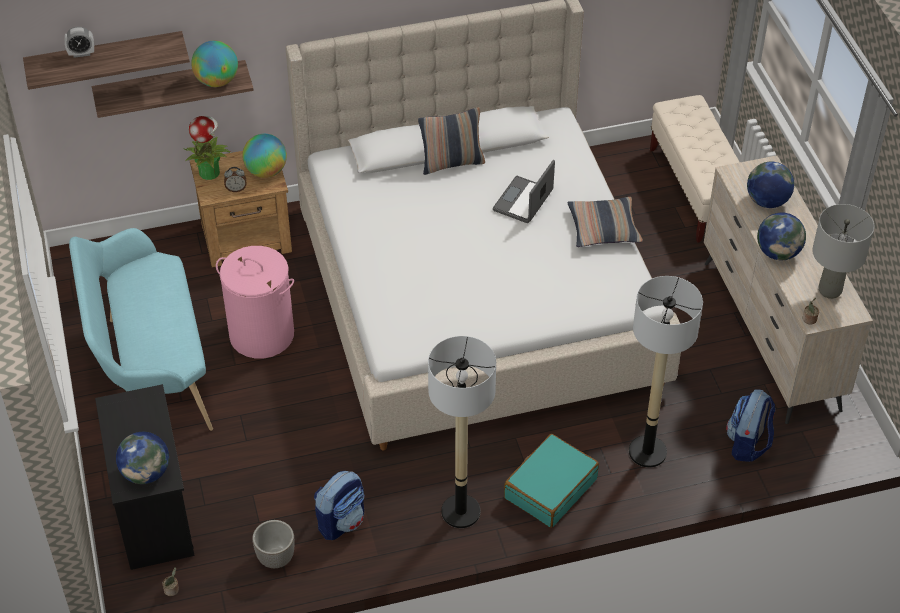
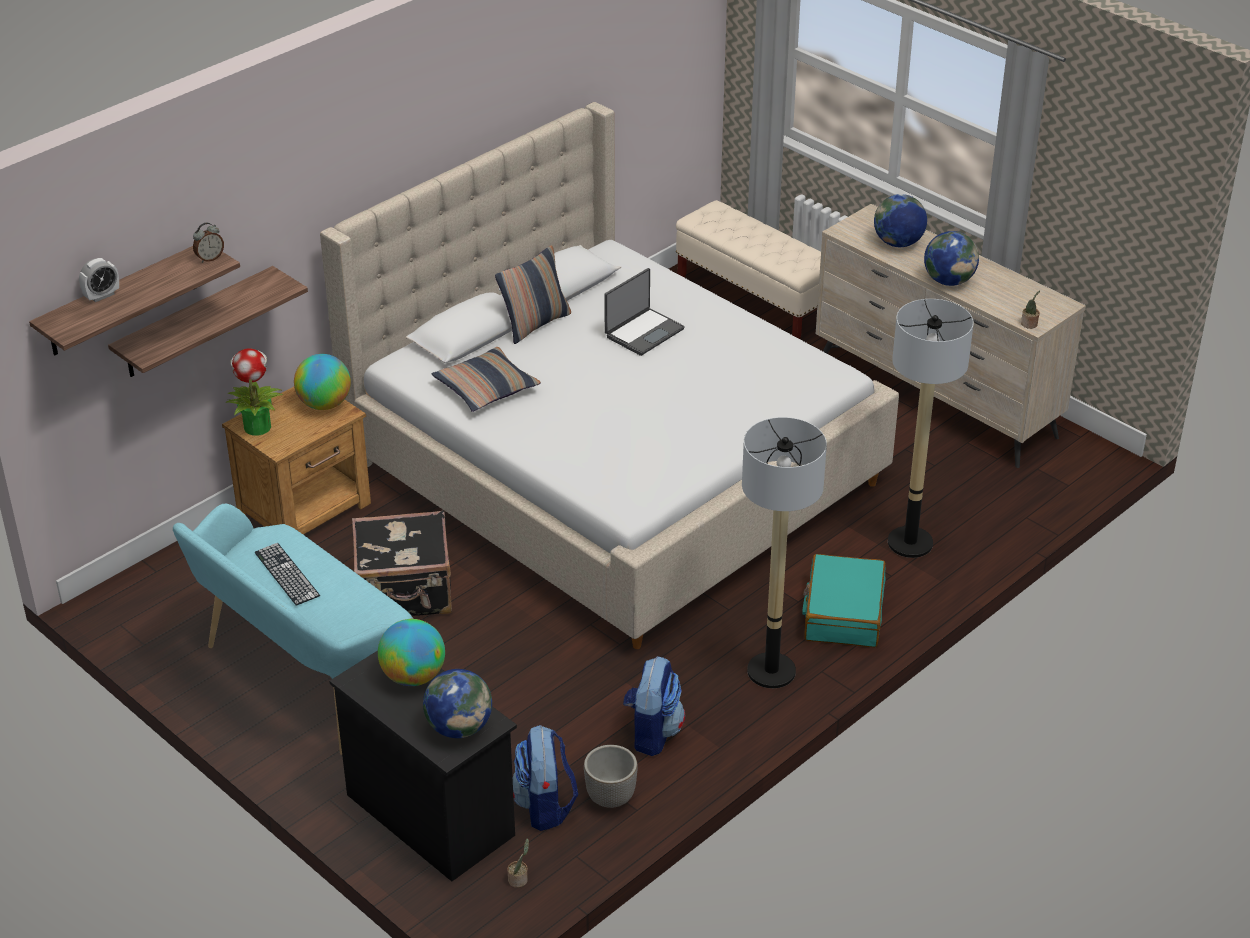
camera: 30 degrees left, 10 degrees down
(147, 298) = (286, 574): none -> keyboard
(217, 81) = (259, 294): globe -> globe (413, 676)
(236, 189) = (304, 432): alarm clock -> alarm clock (209, 258)
(262, 334) = (405, 593): pink laundry basket -> black suitcase
(524, 201) = (643, 332): laptop -> laptop turned 135 degrees counterclockwise
(603, 228) = (746, 329): pillow -> pillow (486, 388)
(748, 444) = (998, 499): backpack -> backpack (545, 806)
(829, 290) = (1024, 295): grey table lamp -> none

